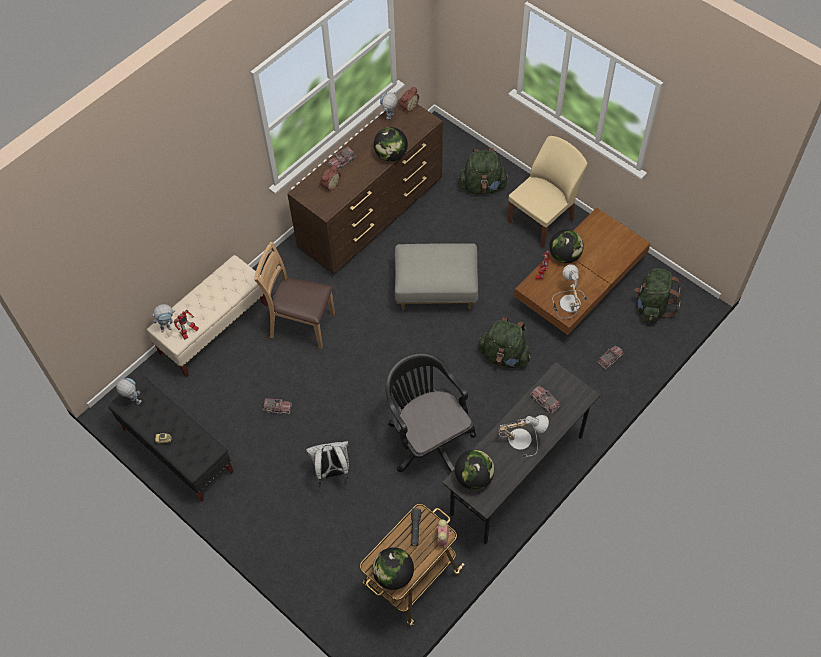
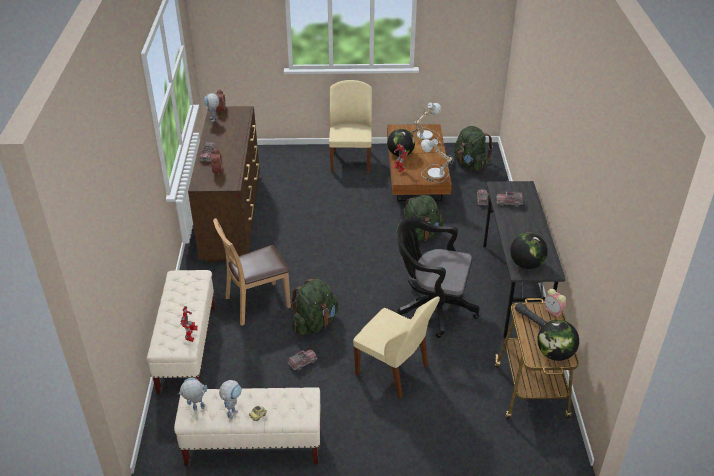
camera: 45 degrees left, 20 degrees down
(168, 327) = (167, 343): toy robot -> toy robot (233, 411)
(177, 450) = (253, 445): black bench -> beige bench
(332, 472) = (393, 371): white backpack -> beige chair
(391, 155) = (241, 136): globe -> none
(436, 290) = (330, 229): grey ottoman -> none
(482, 186) = (290, 164): green backpack -> green backpack (315, 323)
(521, 437) = (522, 227): table lamp -> table lamp (424, 134)

